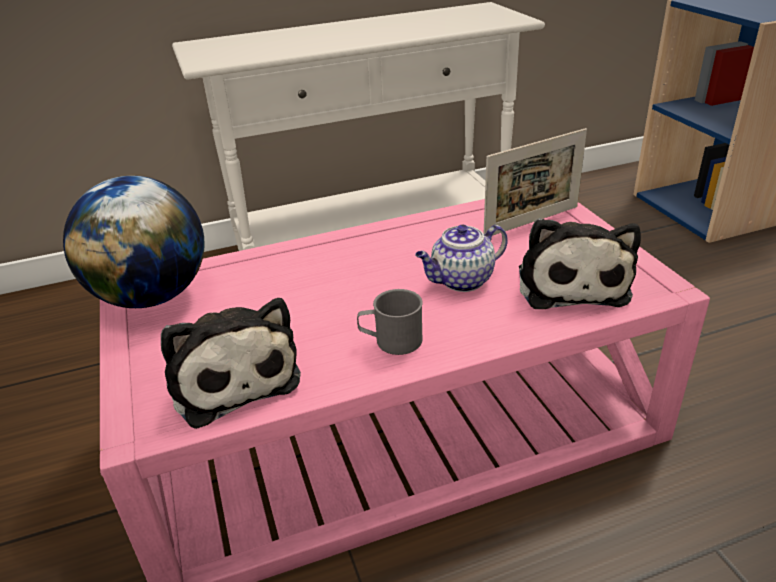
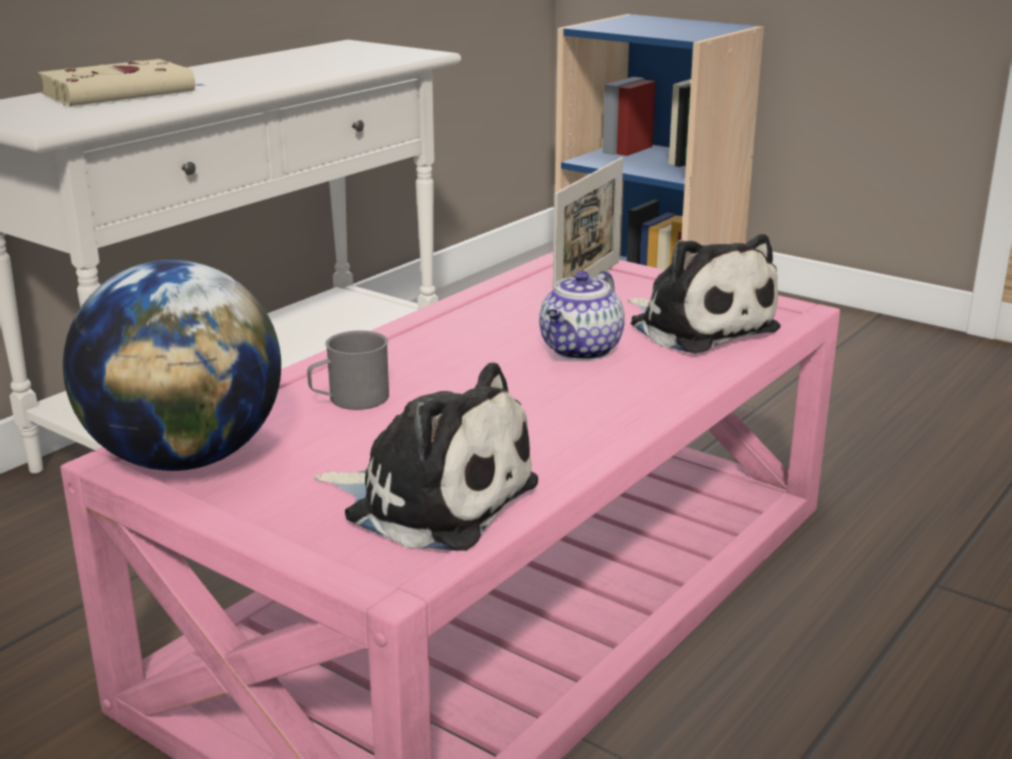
camera: 35 degrees left, 10 degrees down
(286, 38) = (123, 93): none -> beige book
(391, 341) = (581, 416): grey mug -> grey mug (349, 400)

